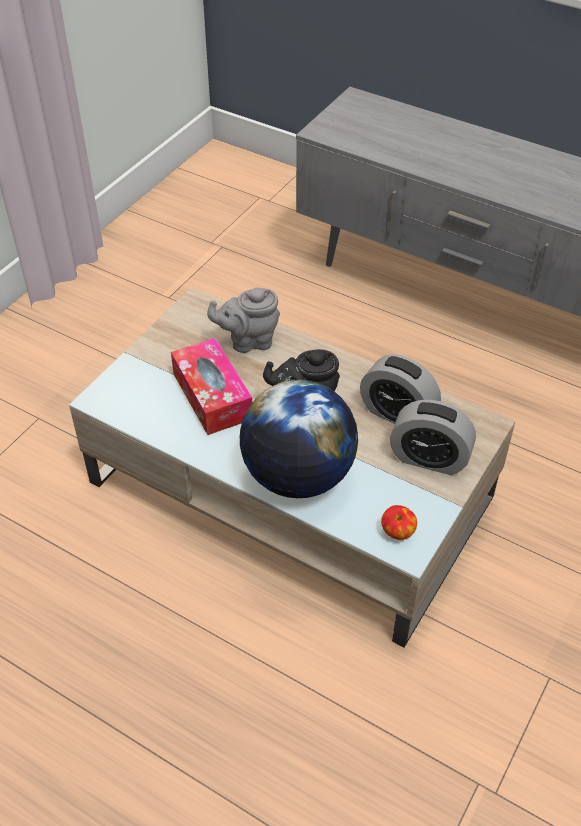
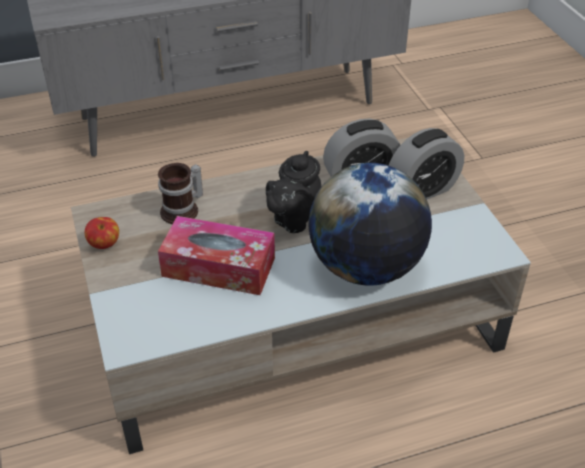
camera: 50 degrees left, 5 degrees down
(248, 341) = (183, 211): grey teapot -> mug
(397, 533) = (478, 248): apple -> apple (104, 245)

